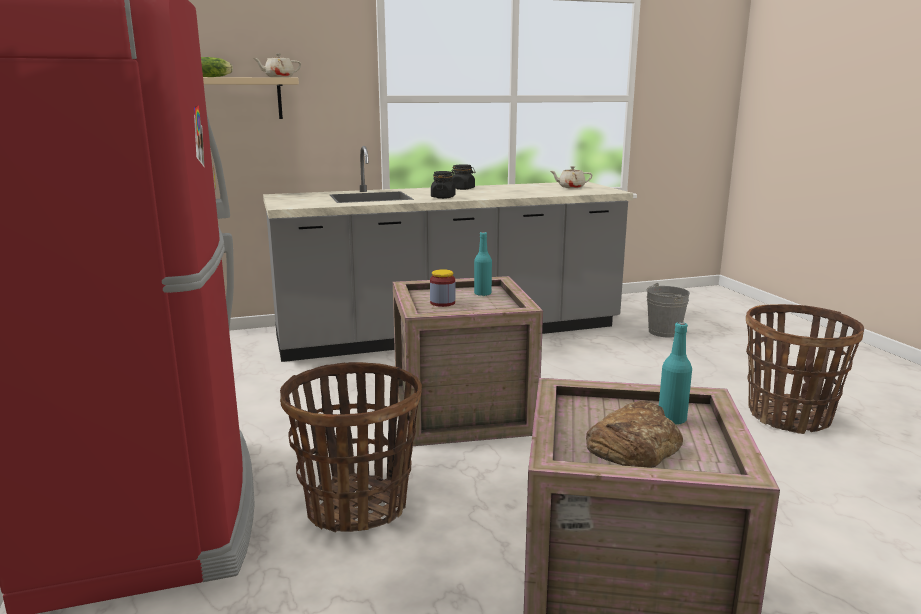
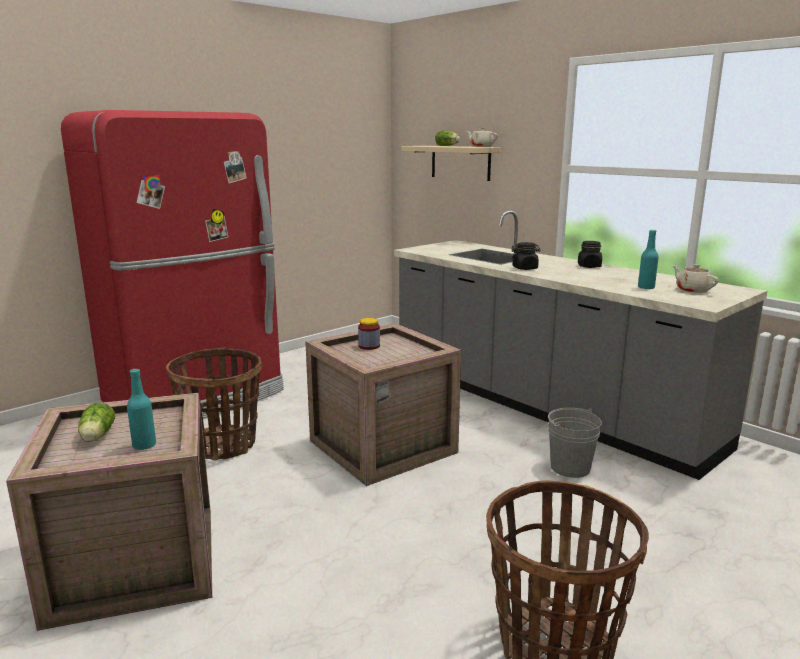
camera: 65 degrees right, 0 degrees up
(482, 294) = (409, 353): turquoise bottle -> turquoise bottle (646, 288)
(633, 445) = (96, 437): bread -> lettuce
(664, 332) = (737, 518): grey bucket -> grey bucket (570, 467)

